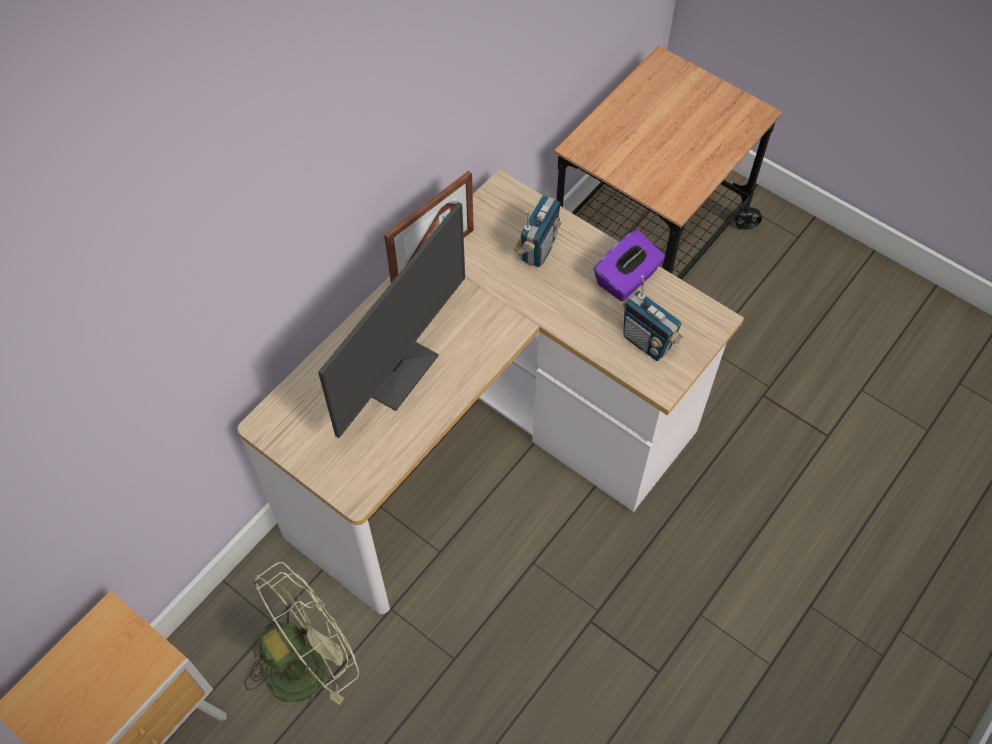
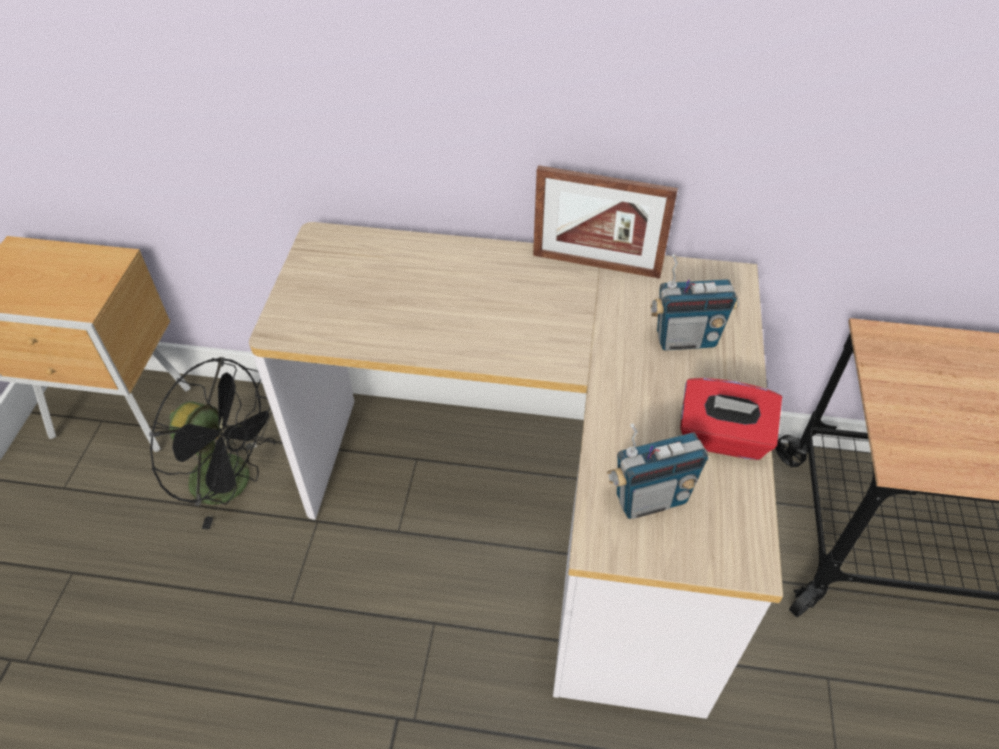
camera: 60 degrees right, 10 degrees down
(307, 662) = (233, 483): green fan -> black fan
(395, 369) = (442, 295): monitor -> none
(627, 279) = (722, 438): purple tissue box -> red tissue box
(647, 342) = (650, 498): radio -> radio turned 120 degrees counterclockwise

